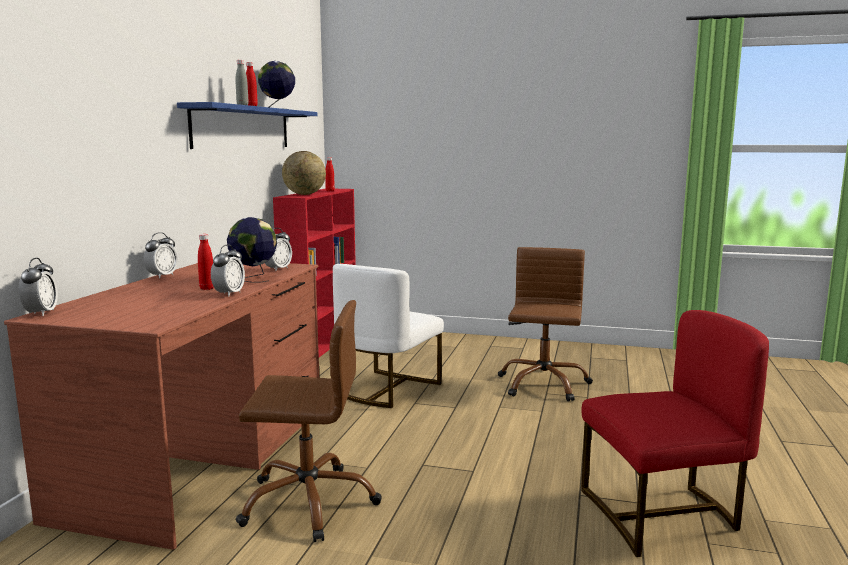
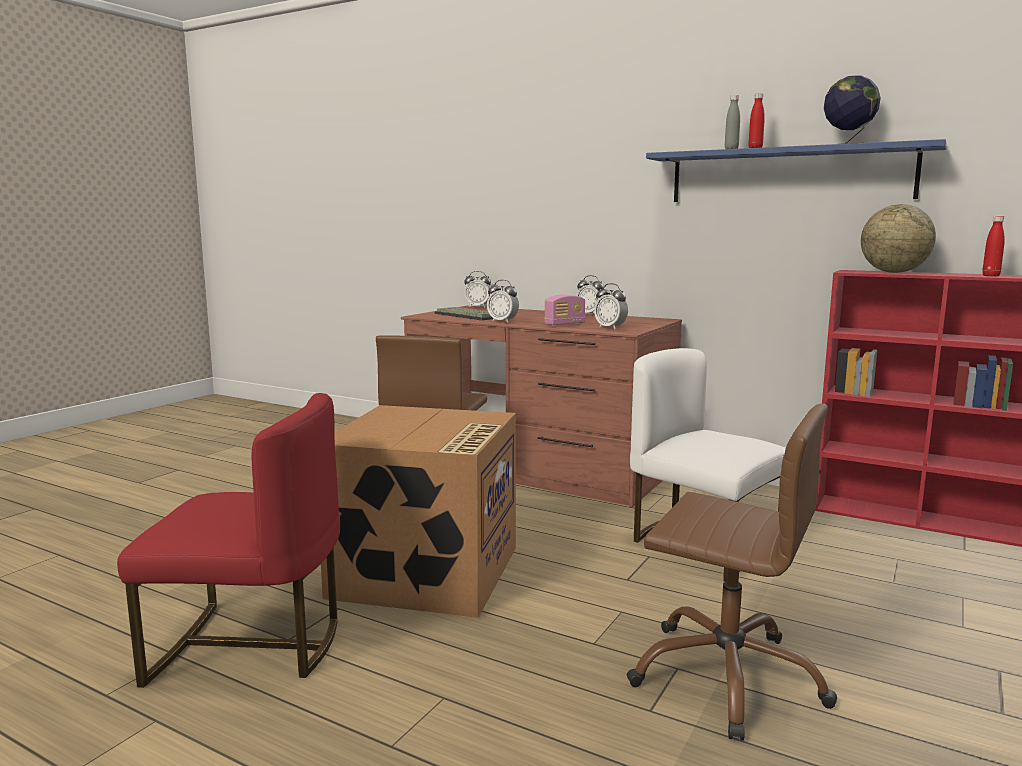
camera: 105 degrees right, 0 degrees up
(161, 308) = (468, 315): none -> keyboard
(207, 288) = (529, 319): red bottle -> none
(254, 278) = (564, 324): globe -> radio
(495, 471) = (427, 573): none -> cardboard box
(662, 515) = (250, 646): red chair -> red chair turned 90 degrees counterclockwise

